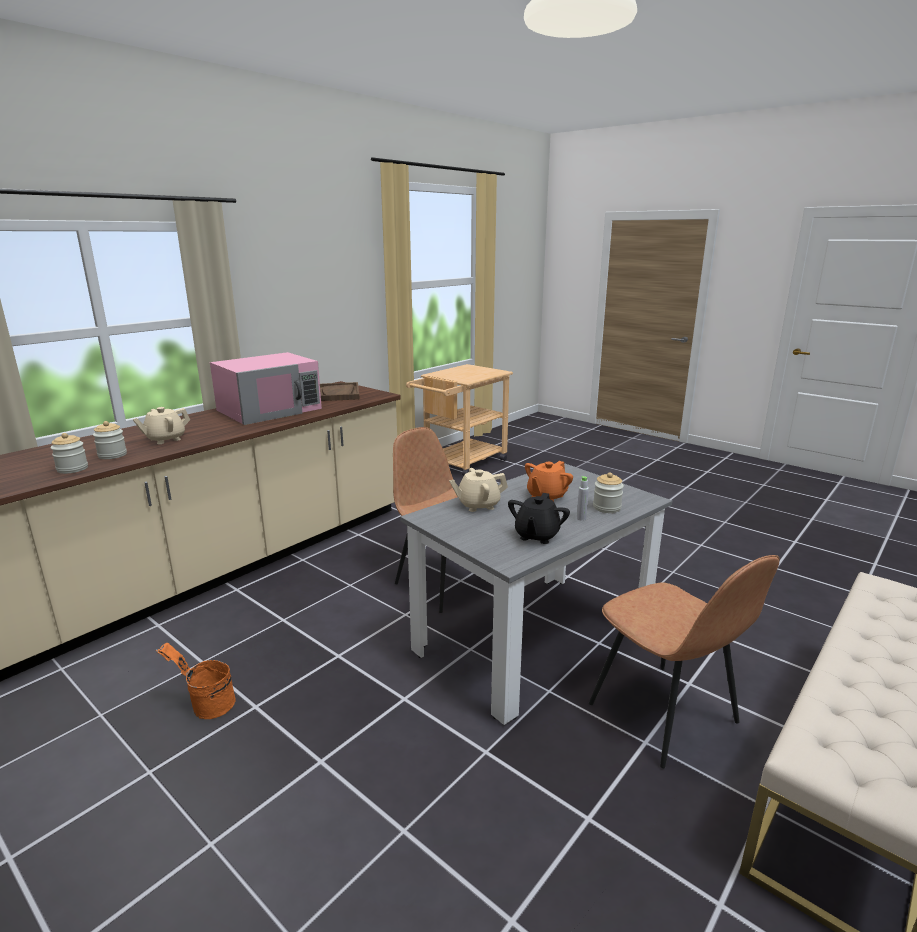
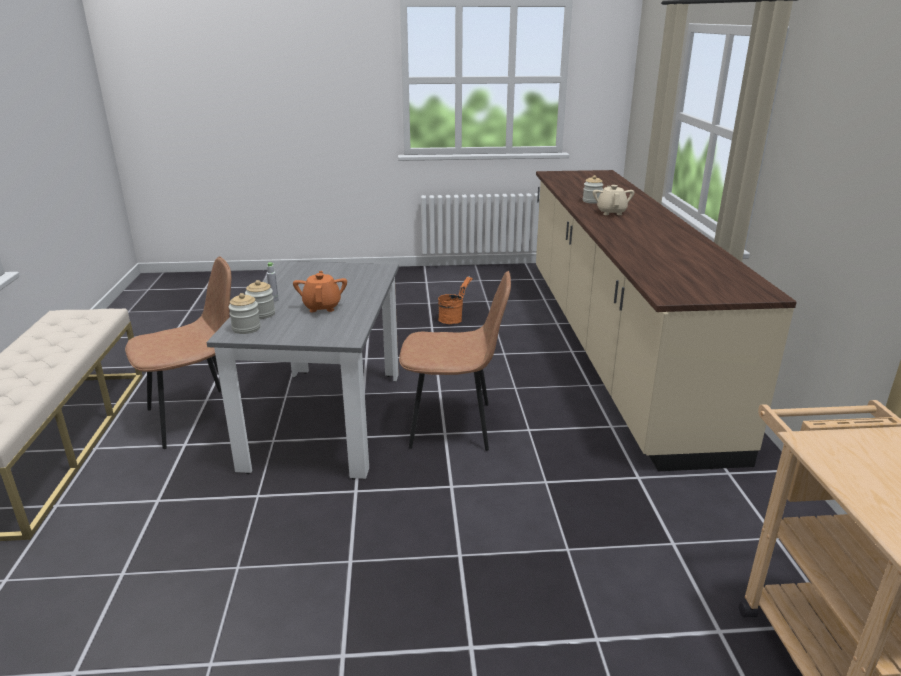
camera: 135 degrees right, 5 degrees up
(72, 469) = (576, 194): jar -> jar (246, 328)
(270, 409) = (665, 246): pink microwave -> none
(338, 393) = (705, 281): brown tray -> none
(478, 505) = (362, 284): beige teapot -> none
(536, 536) = (292, 281): black teapot -> none
(665, 715) = (197, 417): brown chair -> brown chair turned 135 degrees clockwise

